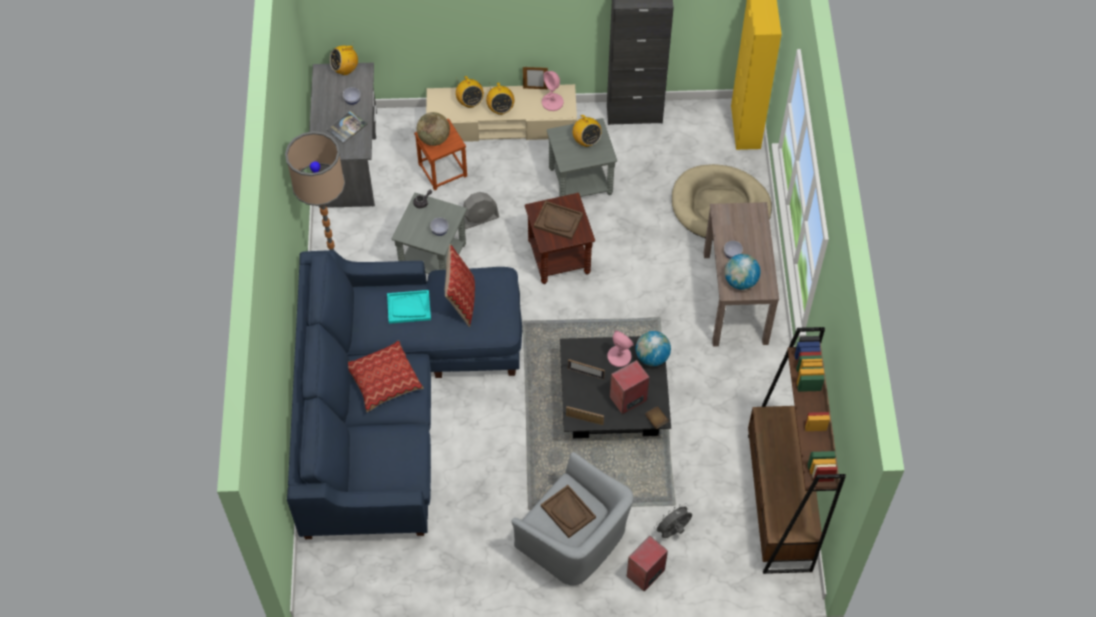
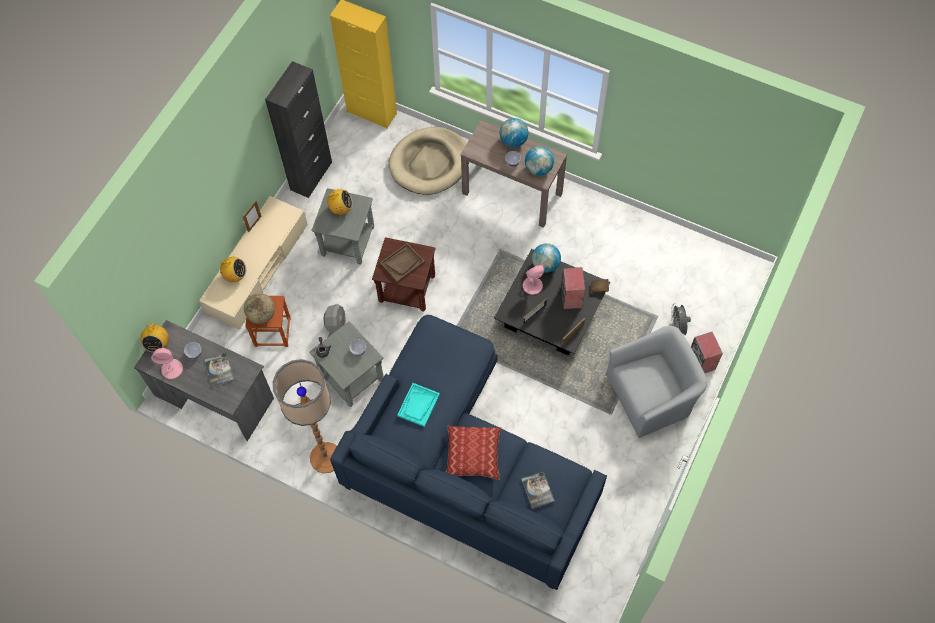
camera: 60 degrees left, 5 degrees up
(377, 454) = (537, 490): none -> book
(461, 300) = (434, 364): pillow -> none
(500, 109) = (257, 257): radio -> none
(552, 102) = (276, 219): pink table lamp -> pink table lamp (172, 369)
(568, 512) = (650, 380): brown tray -> none
(759, 243) = (513, 141): none -> globe
(779, 502) = (689, 251): brown bookcase -> none

